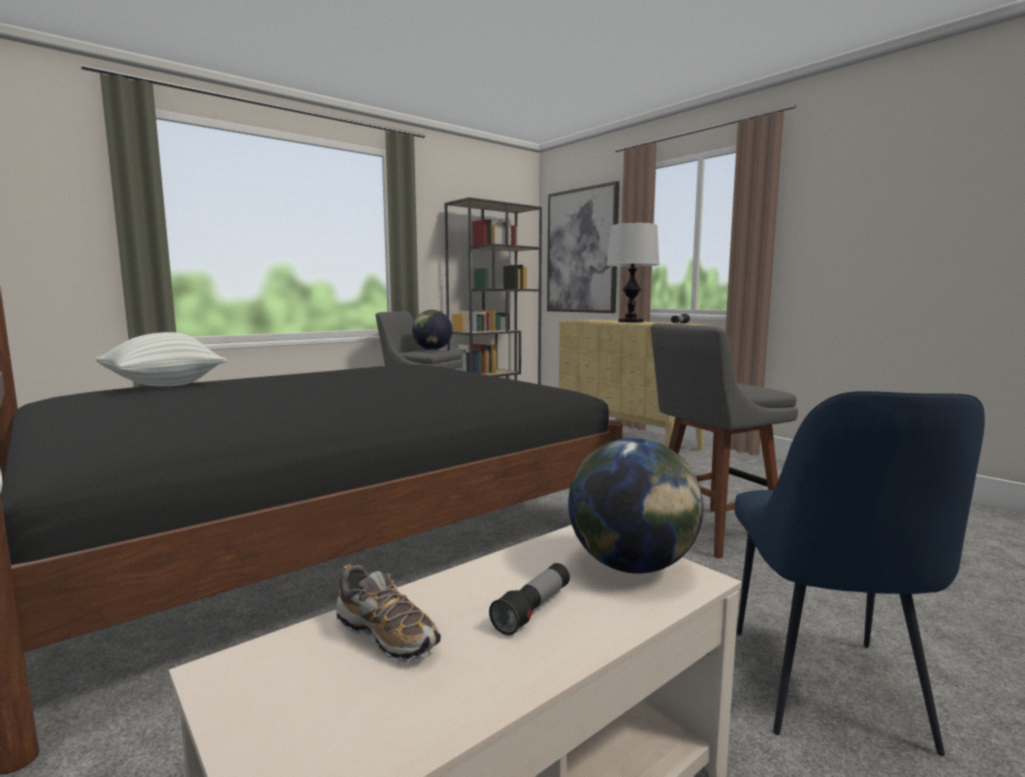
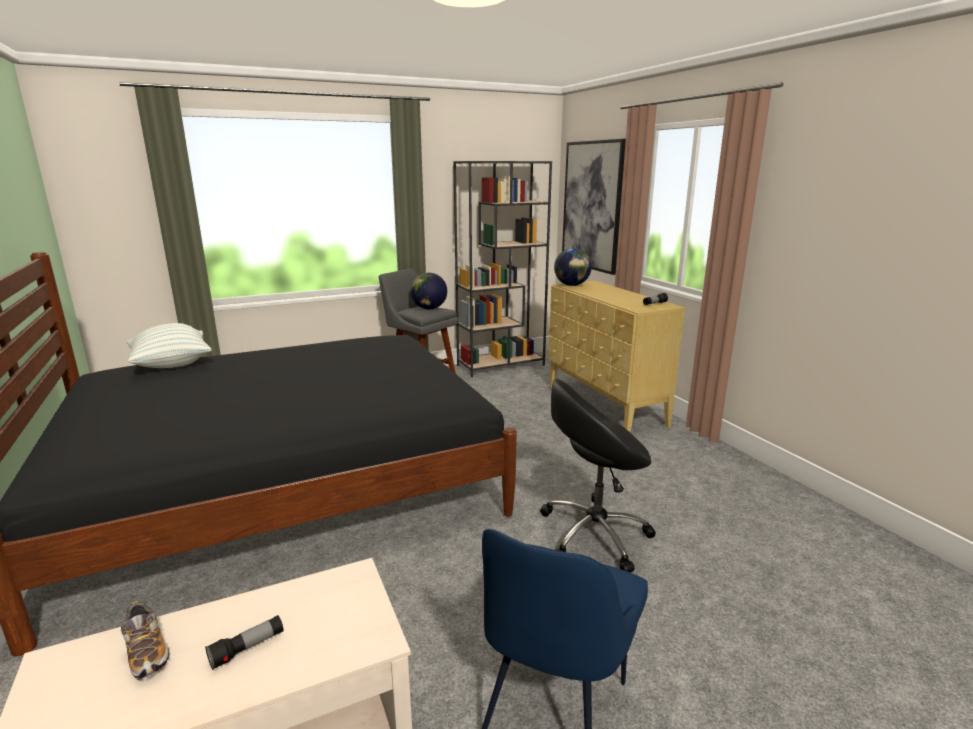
camera: 15 degrees right, 10 degrees up
(630, 321) = (614, 293): table lamp -> none
(632, 567) = (349, 619): globe -> globe (571, 285)
(710, 532) = (591, 534): grey stool -> black office chair

